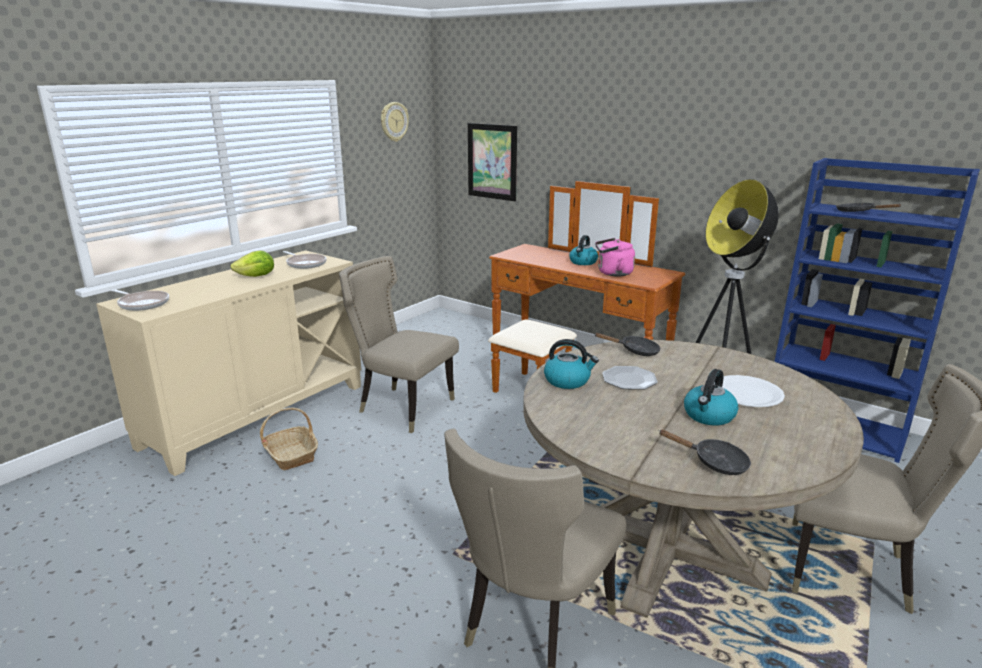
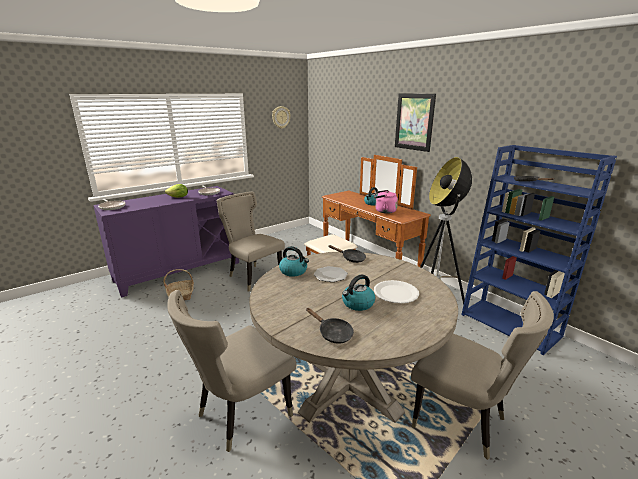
camera: 15 degrees right, 0 degrees up
(256, 415) = (178, 271): beige cabinet -> purple cabinet
(492, 161) = (334, 141): picture -> picture (414, 122)

